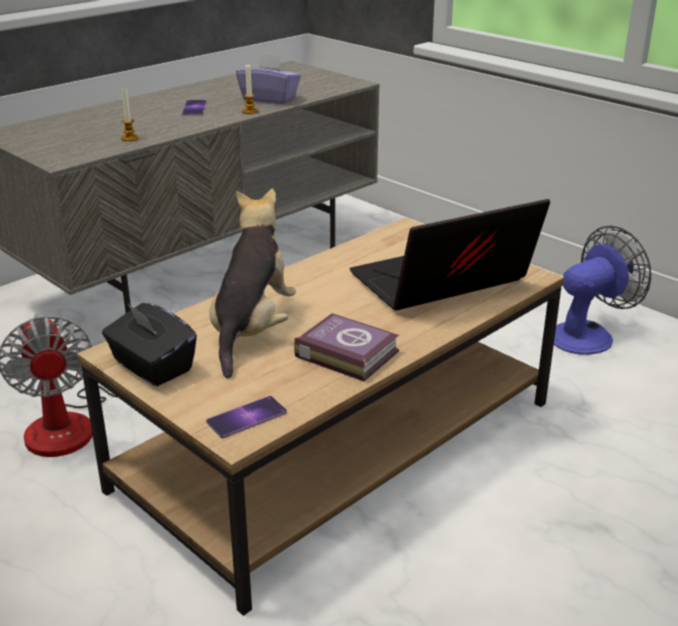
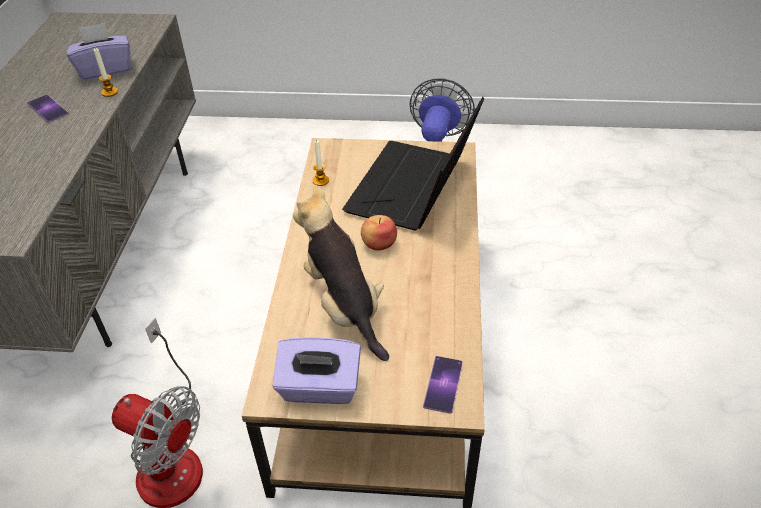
camera: 40 degrees left, 15 degrees up
(130, 138) = (41, 175): candle -> candle (320, 180)
(152, 367) = (319, 388): black tissue box -> purple tissue box
(346, 352) = (431, 286): book -> none
(347, 305) = (379, 243): none -> apple

